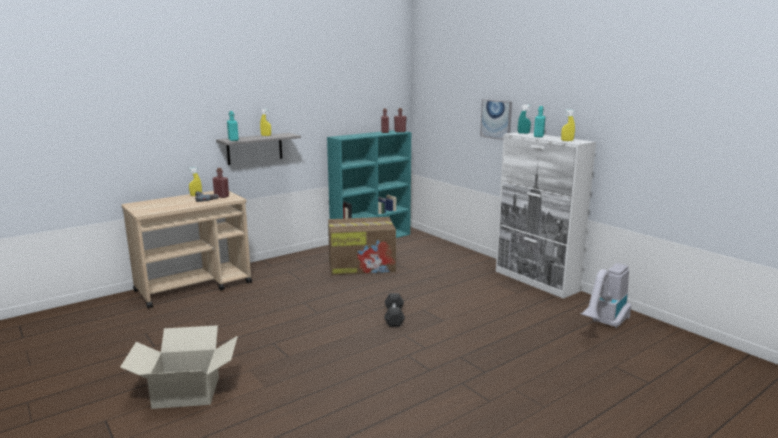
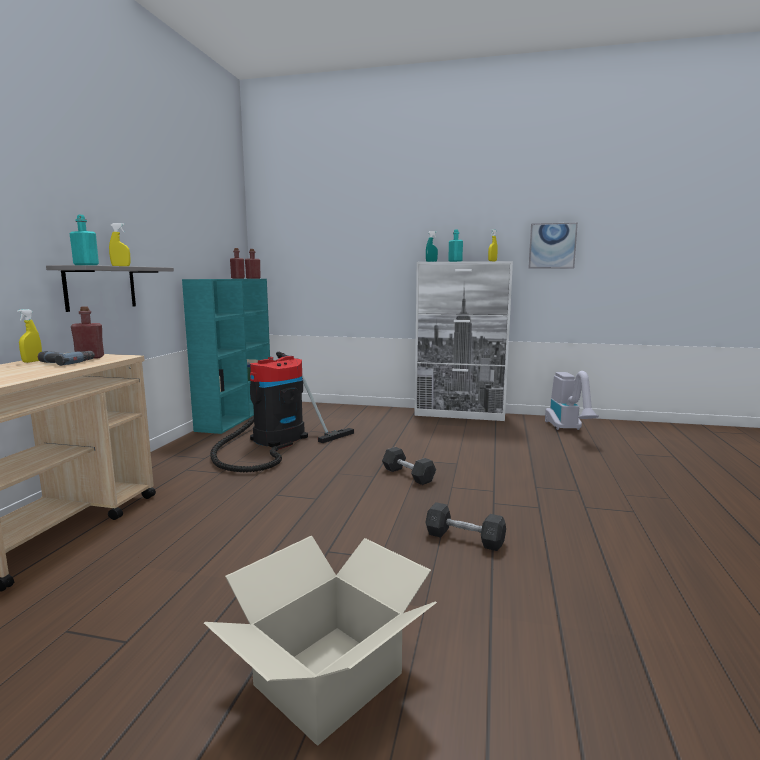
camera: 40 degrees left, 5 degrees down
(346, 367) = (464, 539): none -> grey dumbbell
(362, 265) = (275, 441): cardboard box -> vacuum cleaner
(496, 119) = (384, 253): picture -> picture (552, 246)

